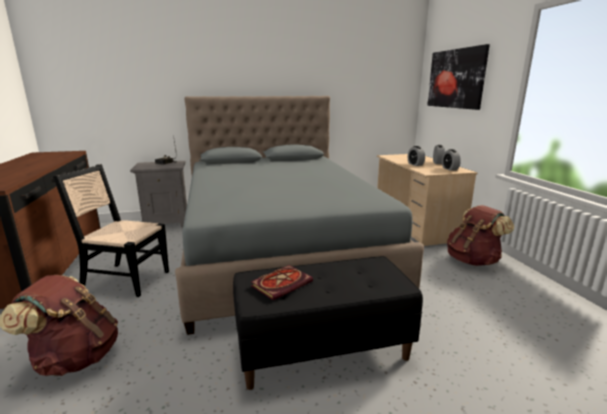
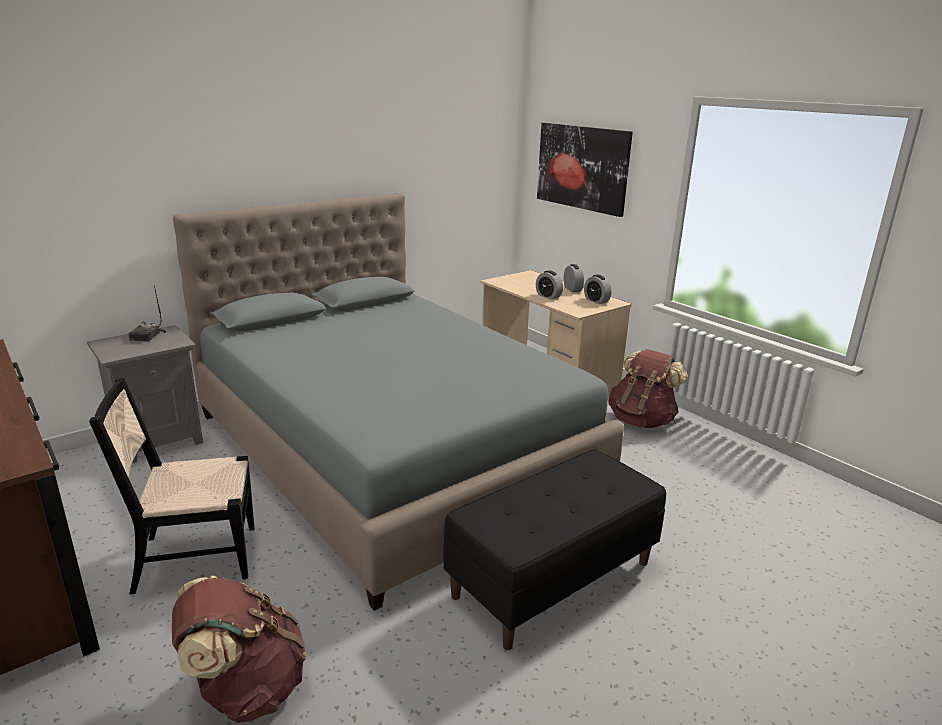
camera: 25 degrees left, 5 degrees up
(282, 283) = (517, 513): book -> none

